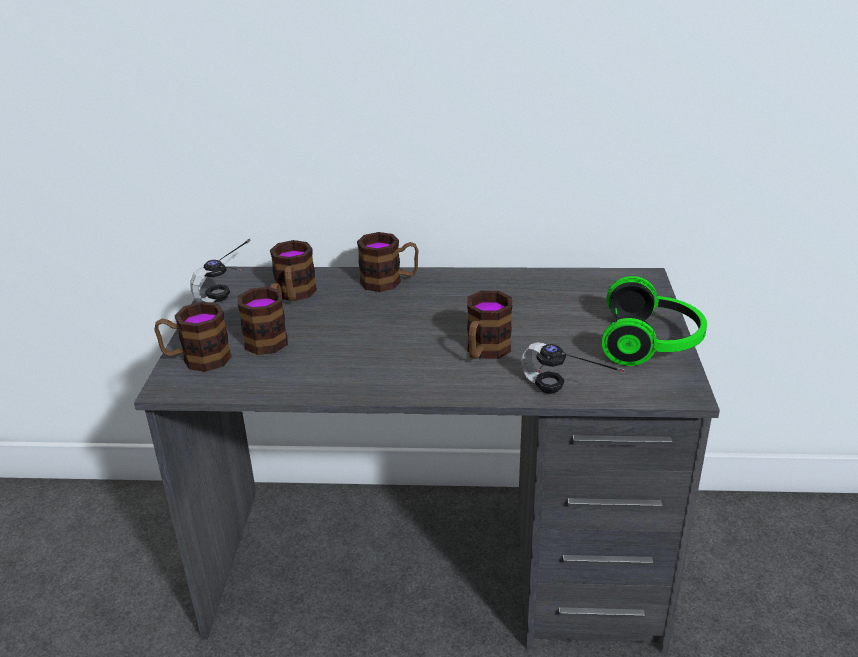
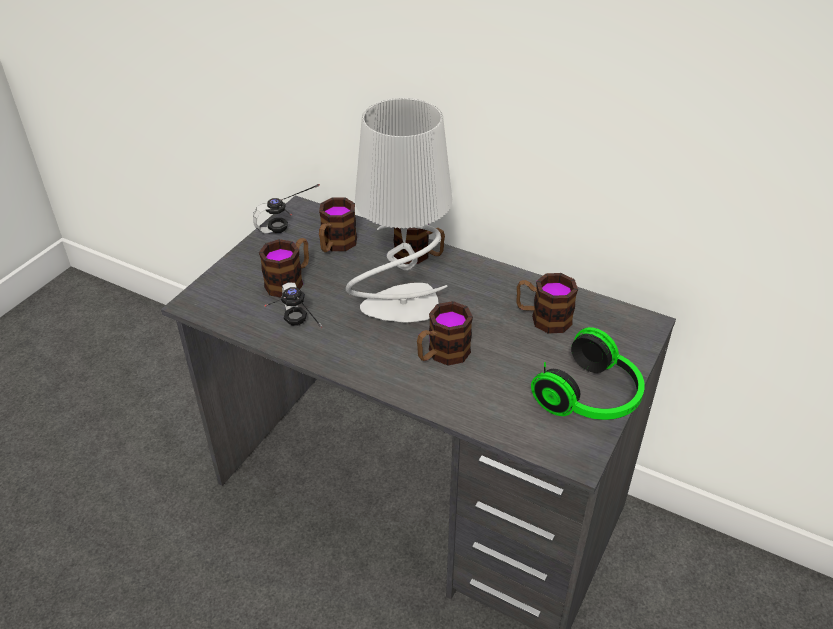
camera: 25 degrees right, 10 degrees up
(196, 359) = (225, 284): mug -> mug (543, 318)
(409, 326) = (401, 307): none -> grey table lamp
(558, 400) = (464, 425): headphones -> headphones (292, 332)

